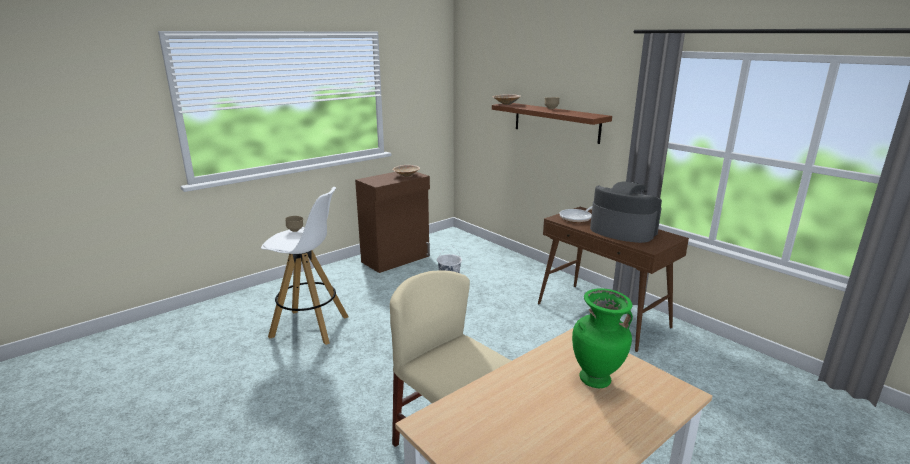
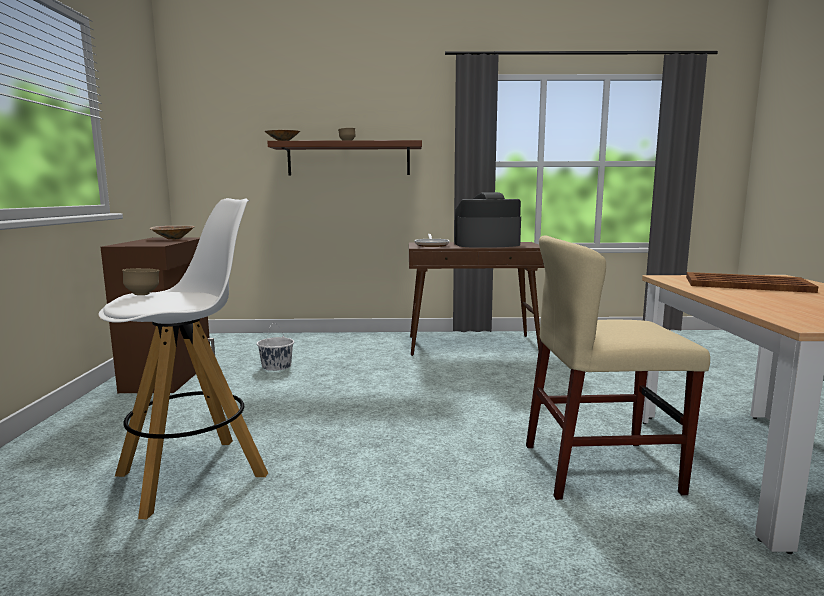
camera: 50 degrees left, 10 degrees down
(596, 380) = (747, 284): green vase -> brown tray

